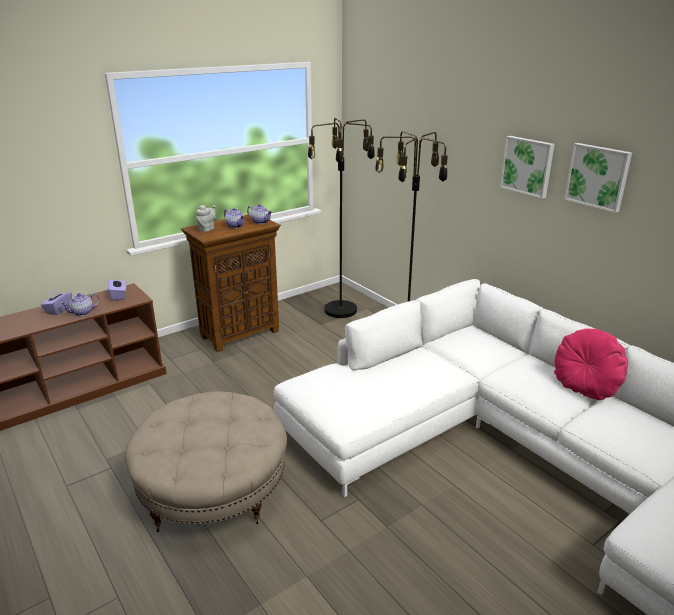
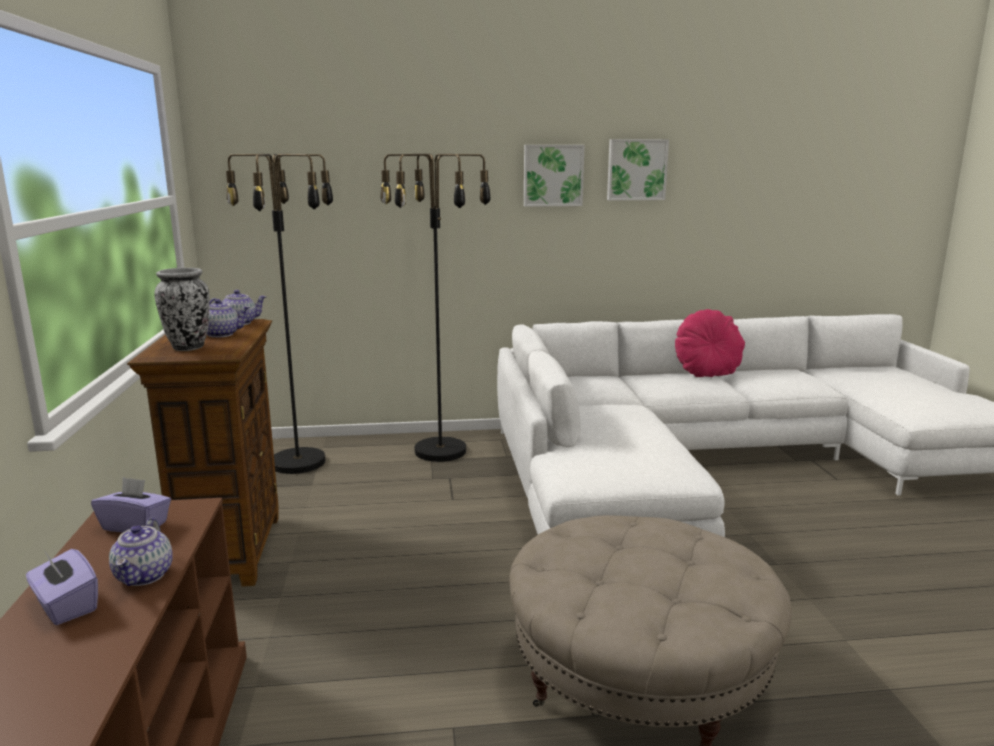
camera: 60 degrees left, 10 degrees down
(207, 229) = (189, 347): grey teapot -> vase

